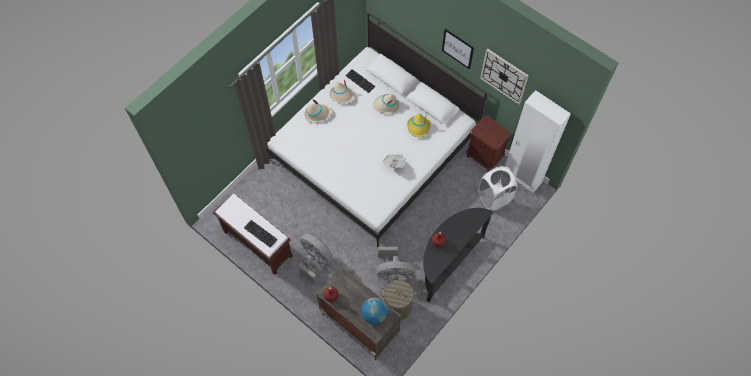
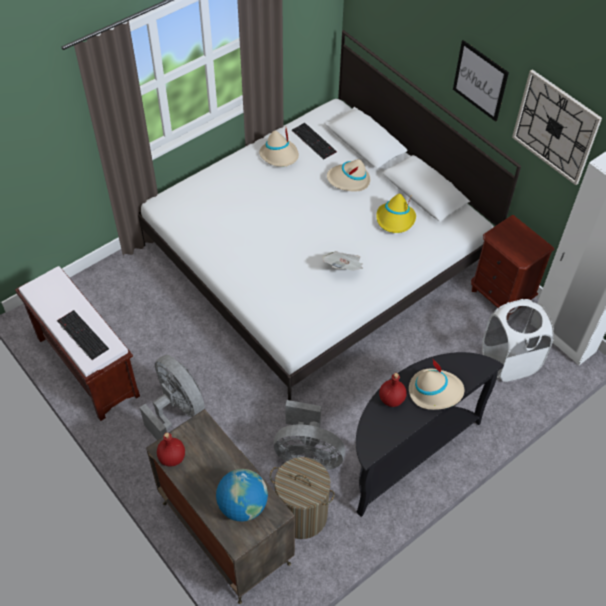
camera: 10 degrees right, 10 degrees down
(317, 114) = (233, 176): beige hat -> beige hat (435, 391)

